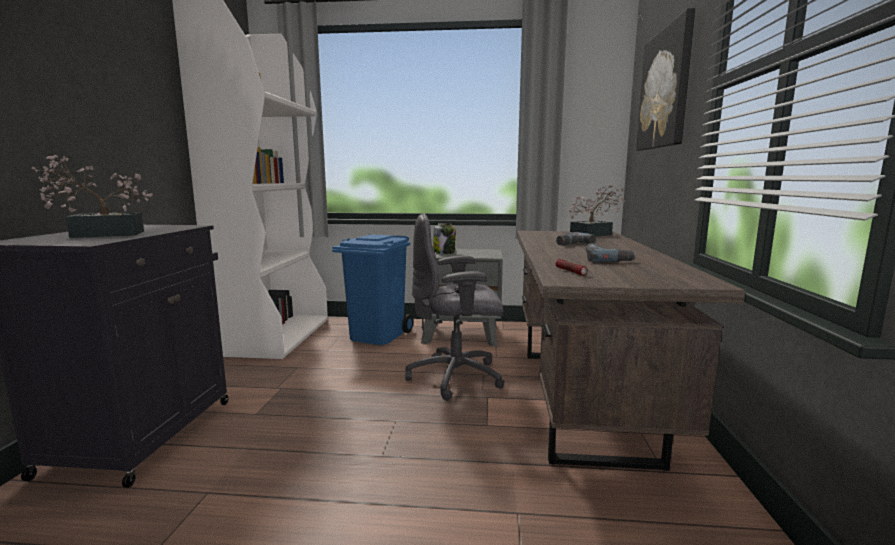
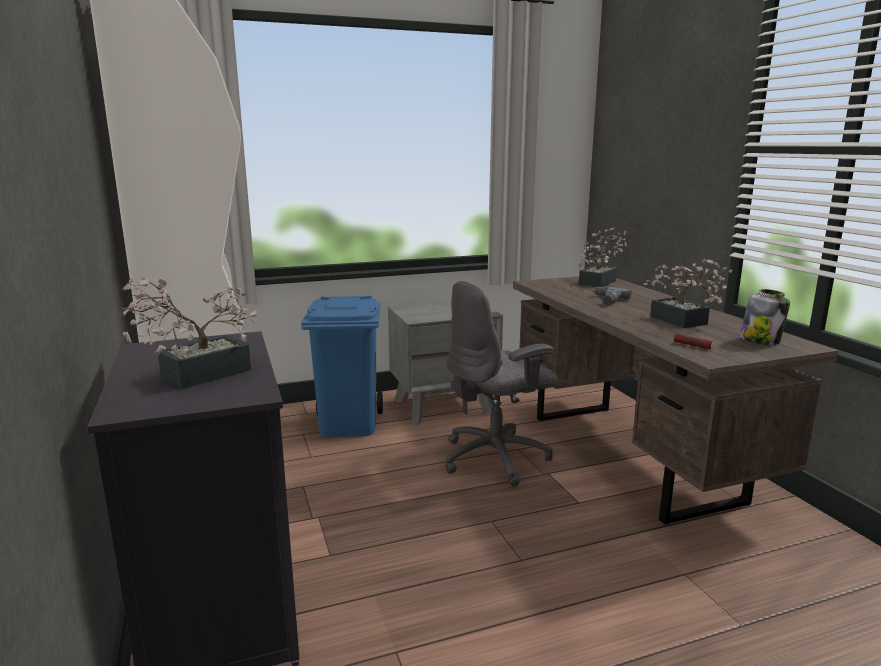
camera: 25 degrees left, 5 degrees up
(444, 252) = (425, 312): jar -> jar (760, 340)
(606, 258) = (682, 322): power drill -> potted plant
(666, 89) = (664, 131): picture -> none

